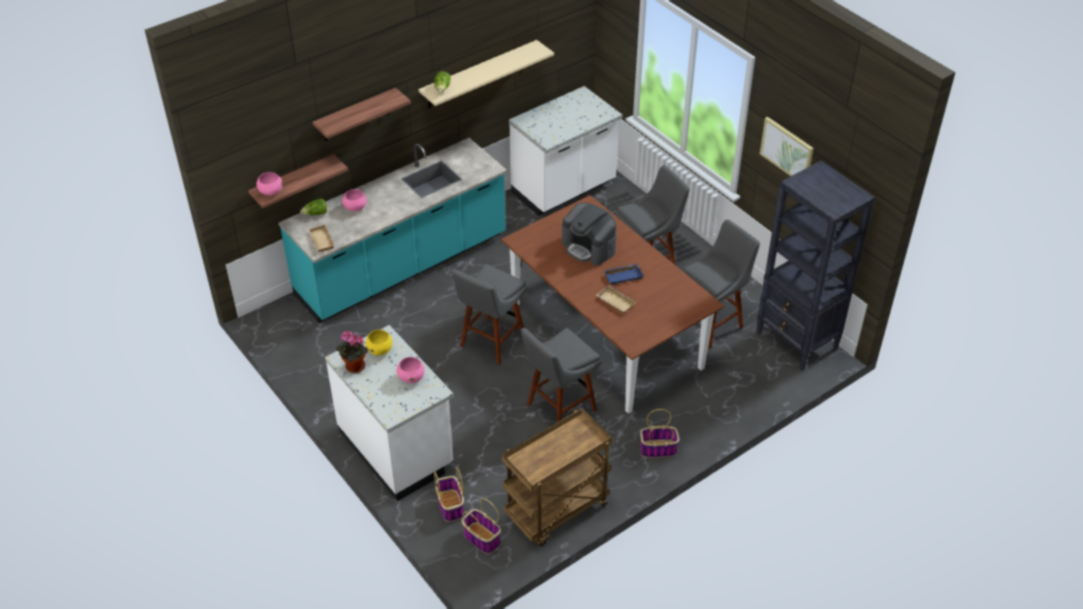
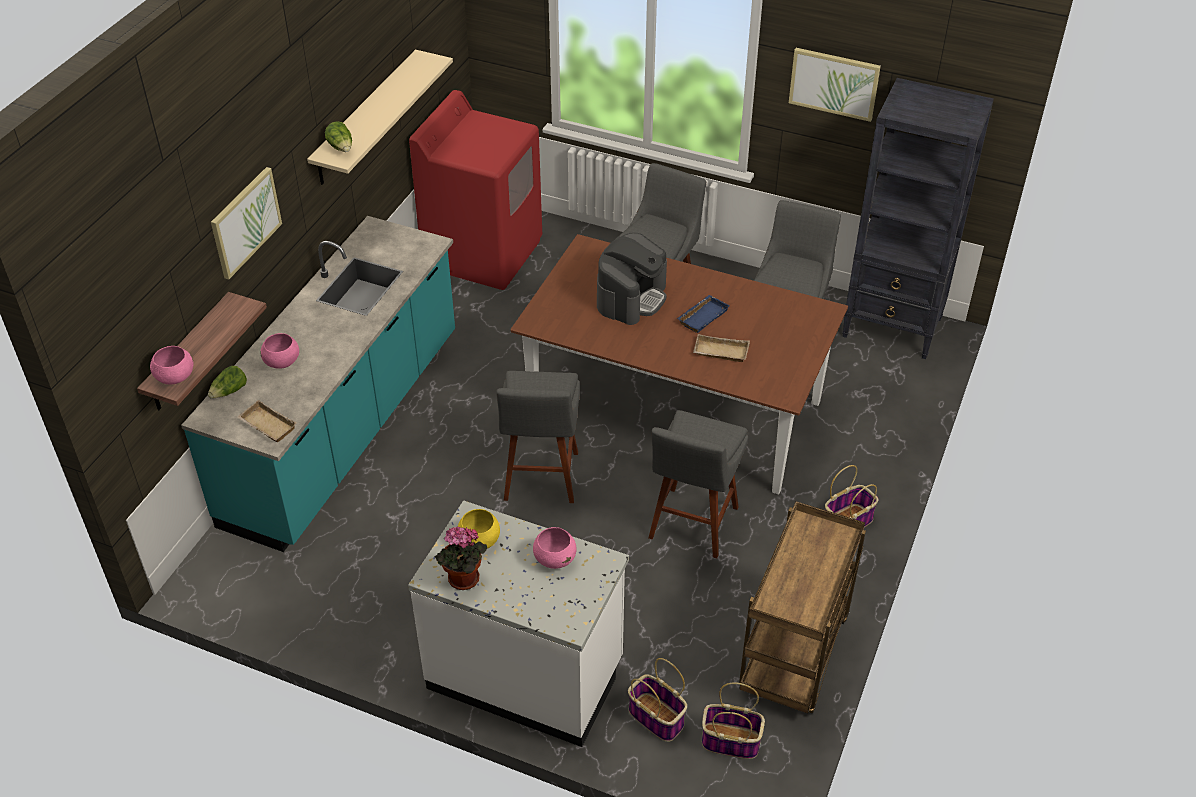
camera: 30 degrees left, 0 degrees up
(356, 115) = (245, 222): shelf -> picture
(564, 189) = (483, 253): white counter -> red washing machine
(589, 247) = (631, 297): coffee machine -> coffee machine turned 75 degrees counterclockwise

